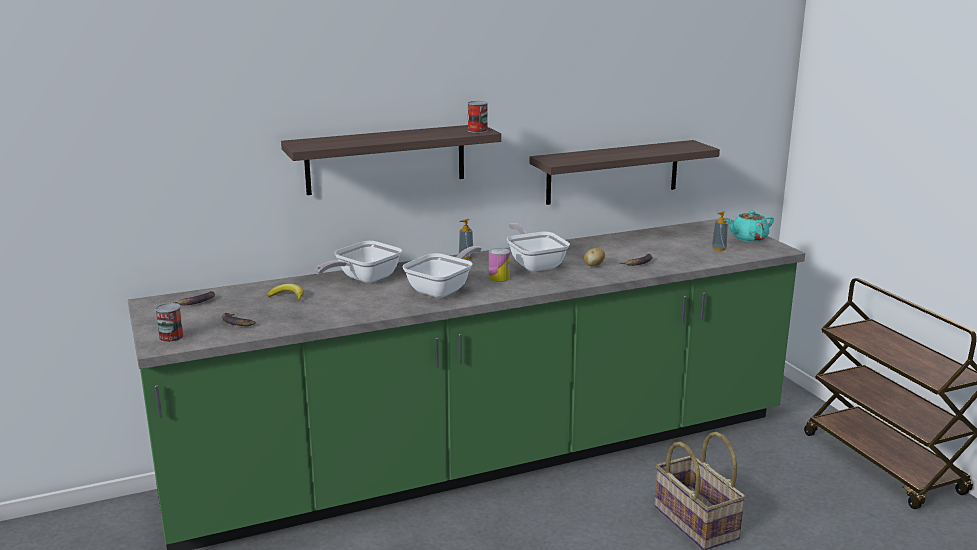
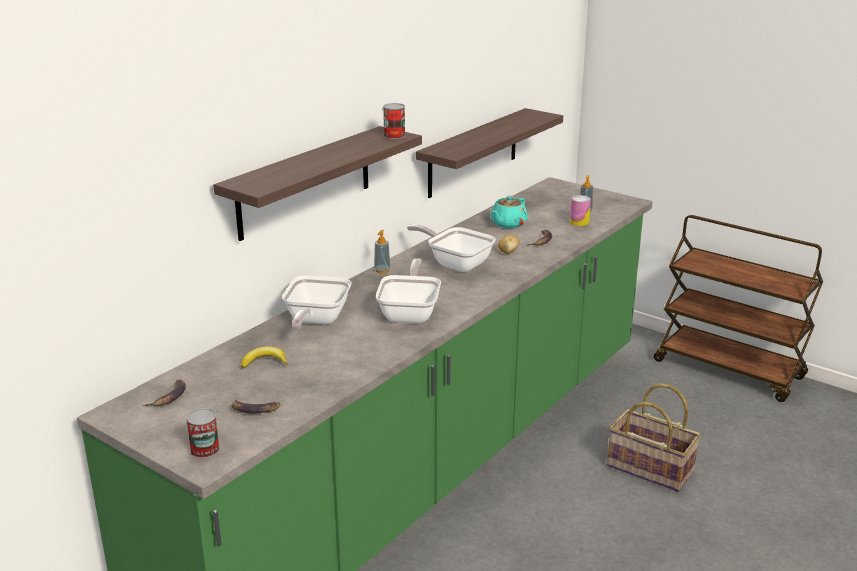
camera: 30 degrees left, 5 degrees up
(499, 278) = (444, 286): can -> can (579, 222)
(748, 238) = (593, 195): turquoise teapot -> turquoise teapot (508, 224)

